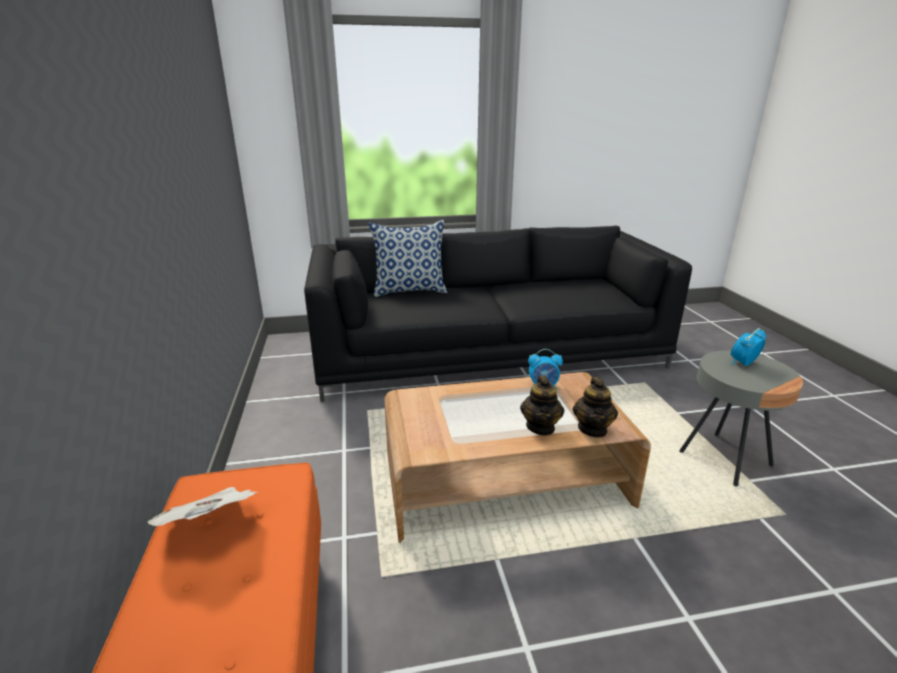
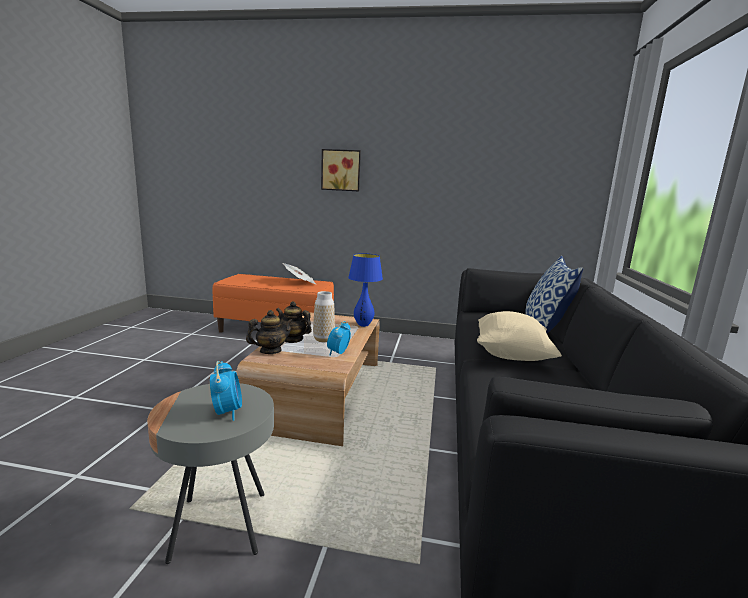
camera: 110 degrees right, 10 degrees down
(86, 181) = (341, 170): none -> picture
(432, 393) = (363, 325): none -> blue table lamp
(492, 301) = (511, 355): none -> beige pillow
(516, 406) = (323, 339): none -> vase
(593, 429) = (270, 351): teapot -> teapot turned 120 degrees clockwise

